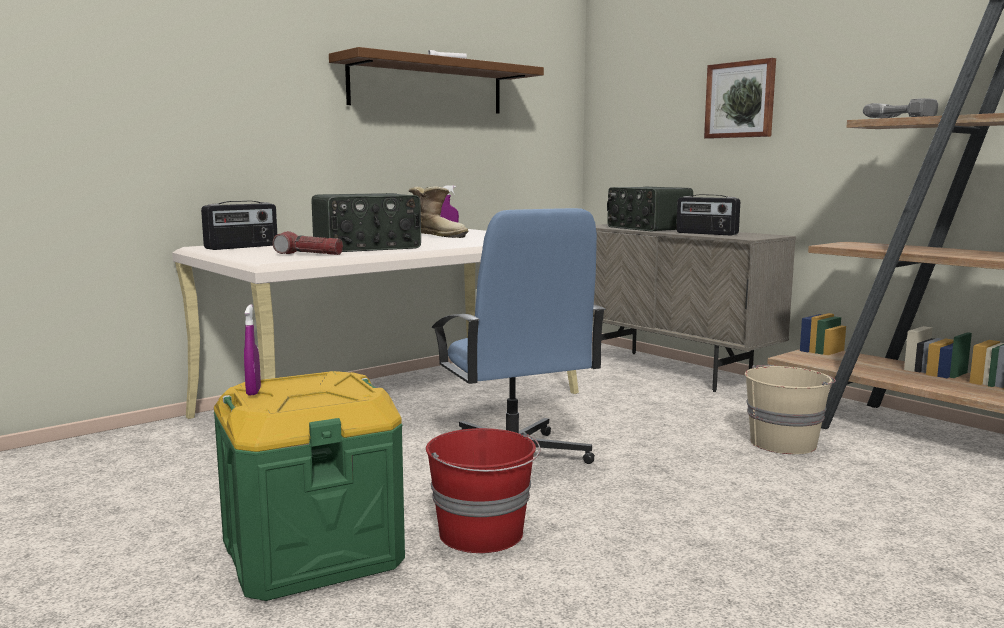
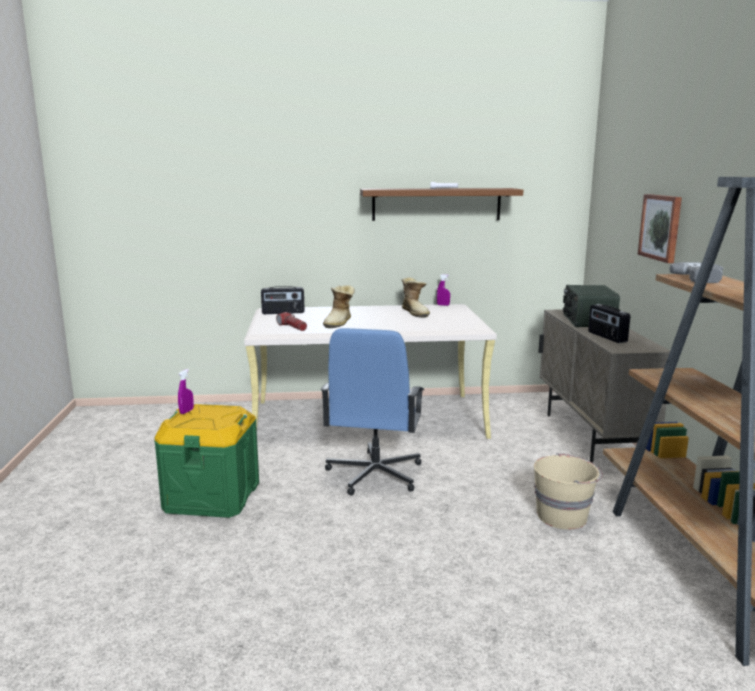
camera: 35 degrees right, 5 degrees up
(367, 247) = (340, 323): radio -> boot
(482, 534) = (291, 514): red bucket -> none

